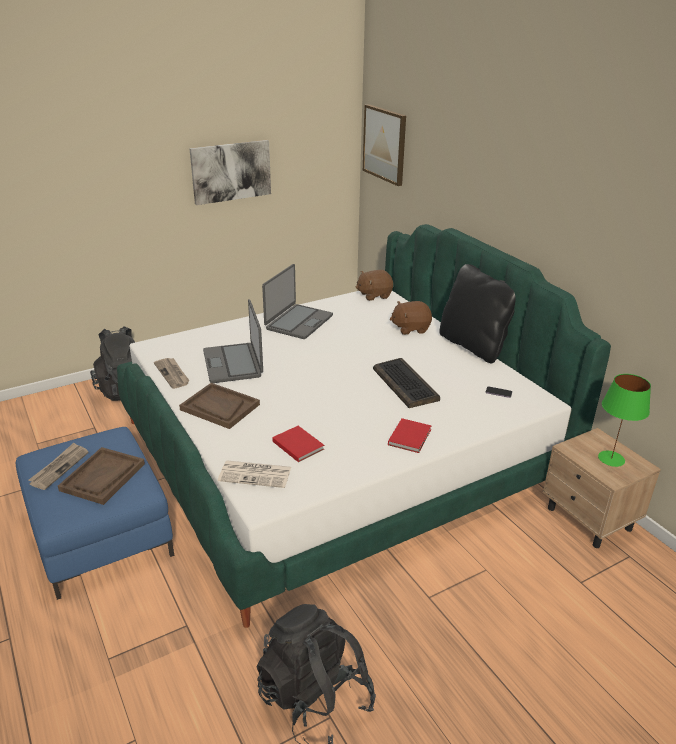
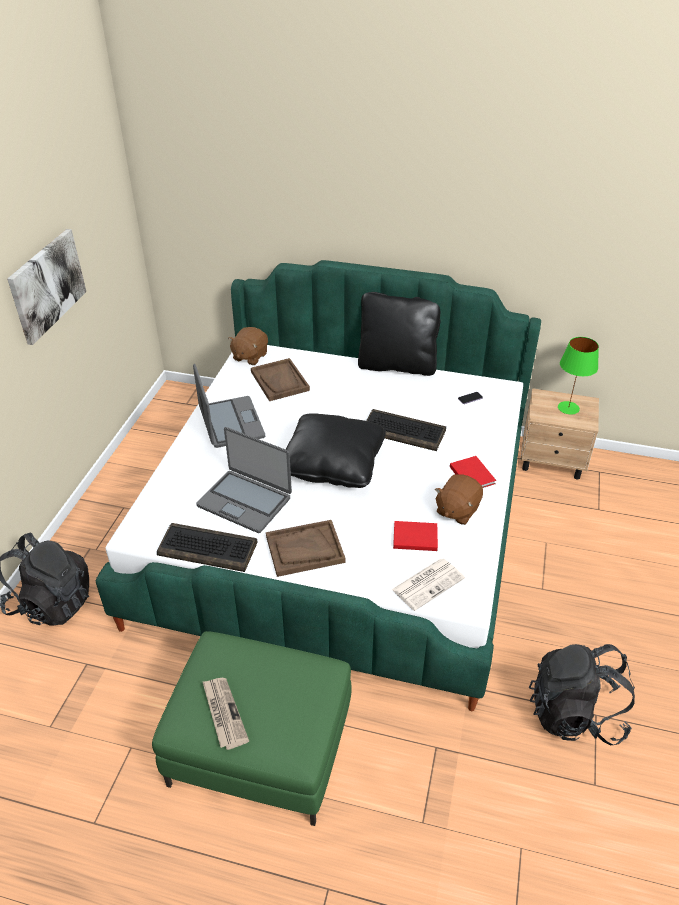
camera: 45 degrees left, 10 degrees up
(100, 534) = (261, 746): blue ottoman -> green ottoman
(103, 477) = (277, 688): brown tray -> brown tray (280, 381)
(172, 374) = (209, 548): newspaper -> keyboard
(321, 375) = (333, 463): none -> black pillow
(385, 144) = (182, 187): picture -> none
(410, 328) = (330, 375): brown plush toy -> brown plush toy (457, 510)

